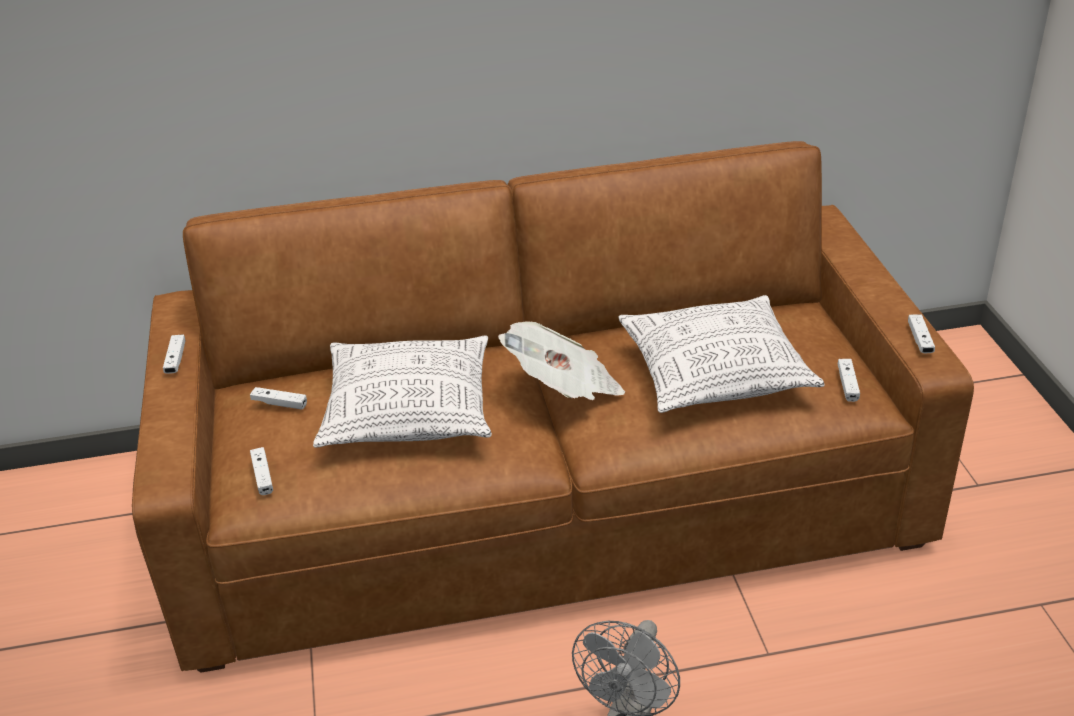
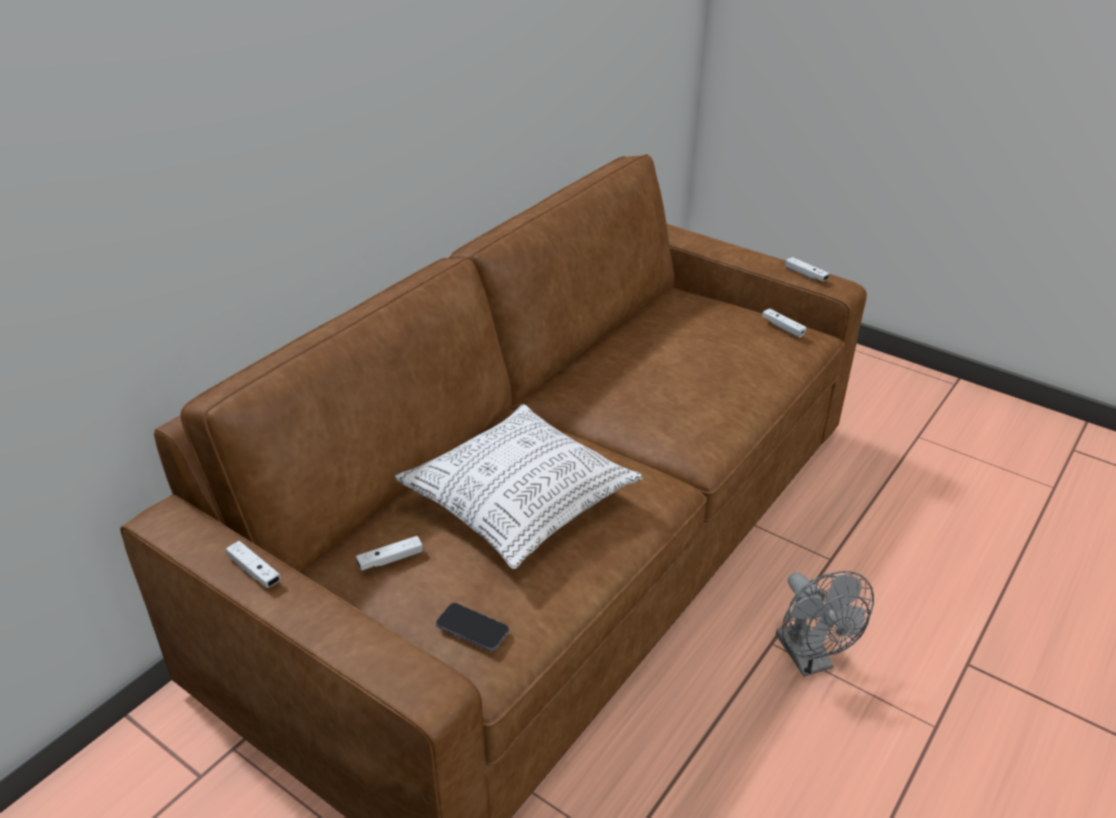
camera: 45 degrees left, 0 degrees up
(262, 476) = (472, 629): white game controller -> phone
(564, 388) = (610, 421): newspaper -> none
(715, 374) = (697, 359): pillow -> none

